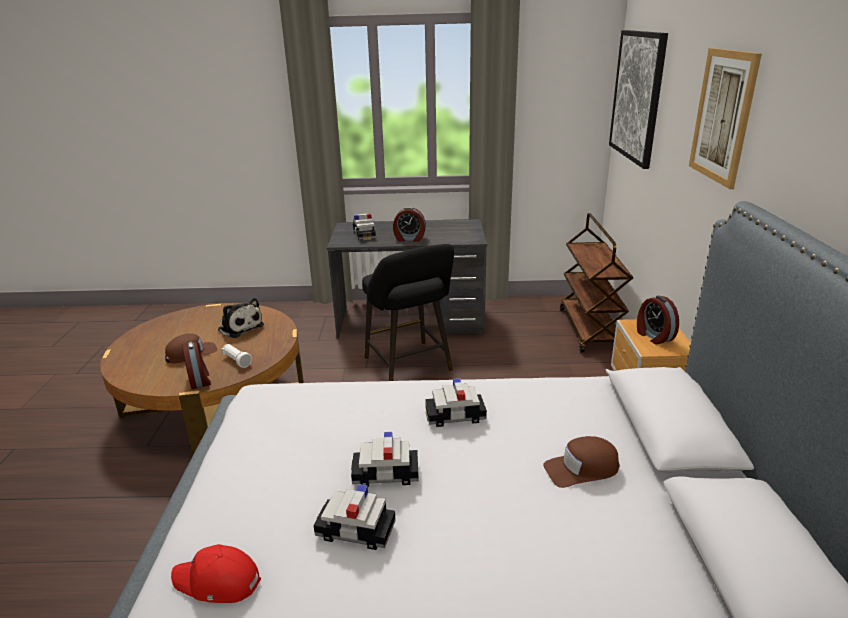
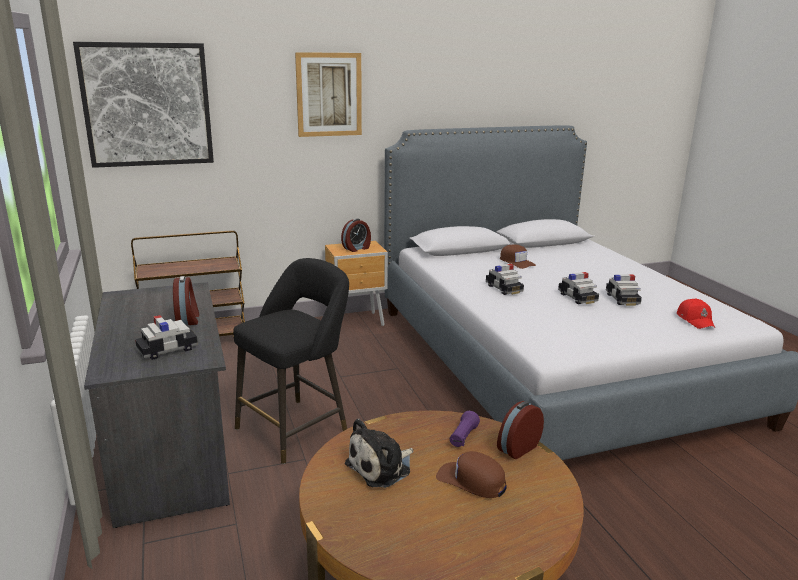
camera: 110 degrees left, 5 degrees down
(237, 361) = (463, 437): white flashlight -> purple flashlight
(240, 327) = (381, 467): plush toy -> plush toy turned 150 degrees counterclockwise

